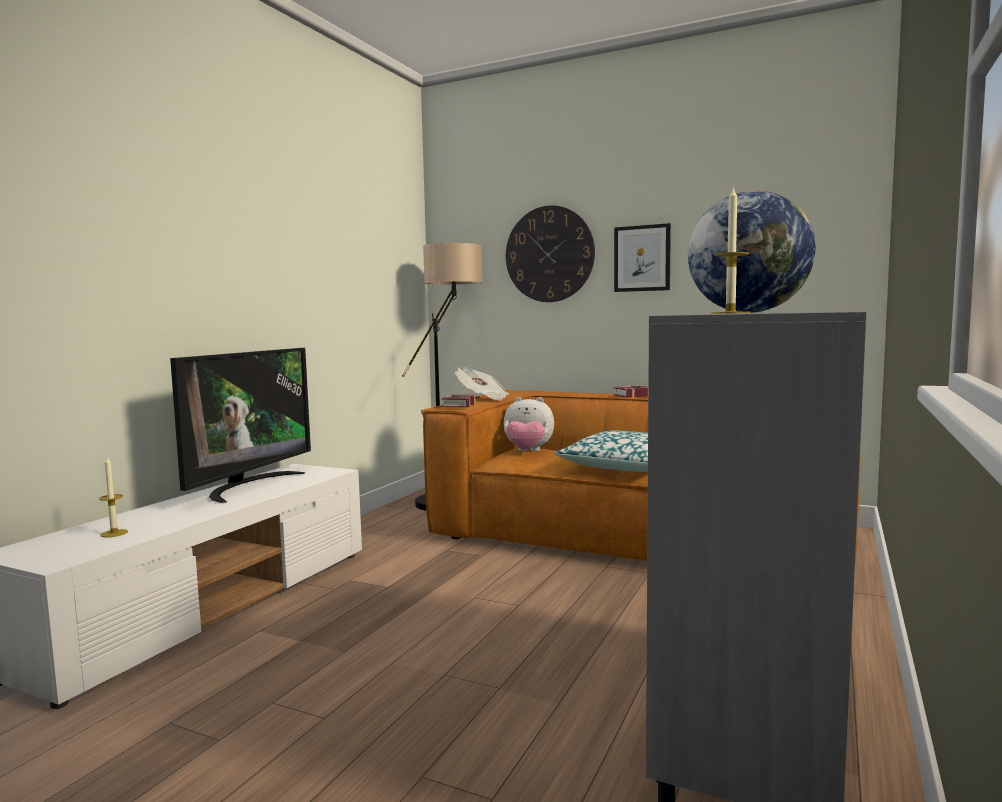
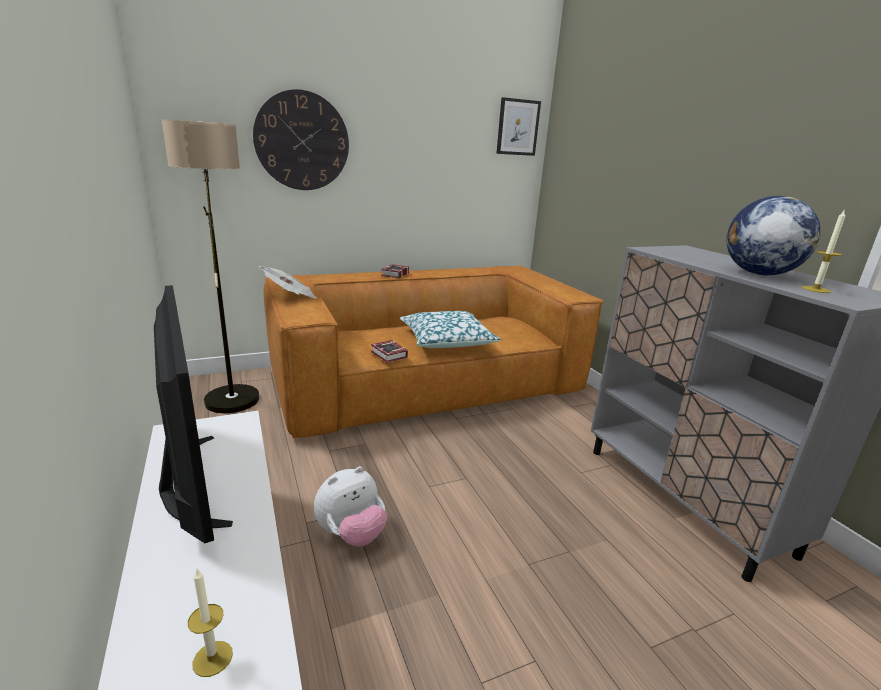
camera: 50 degrees left, 15 degrees up
(457, 405) = (300, 313): book -> book (389, 355)
(528, 452) = (351, 340): plush toy -> plush toy (351, 534)
(642, 258) = (389, 155): picture -> picture (518, 127)

